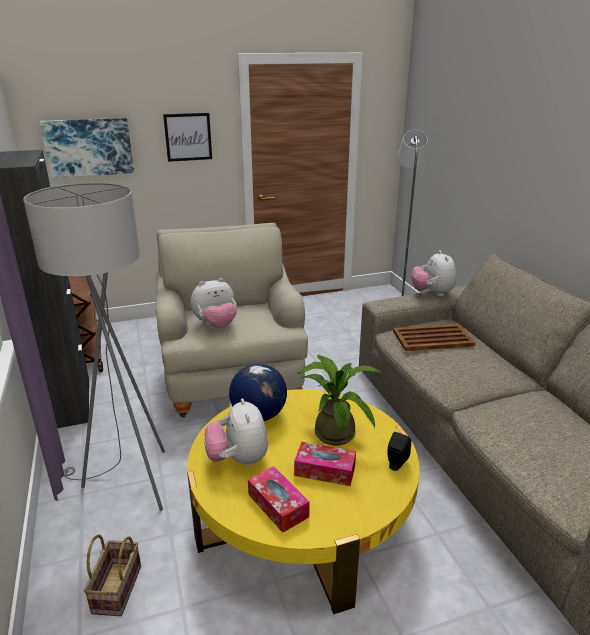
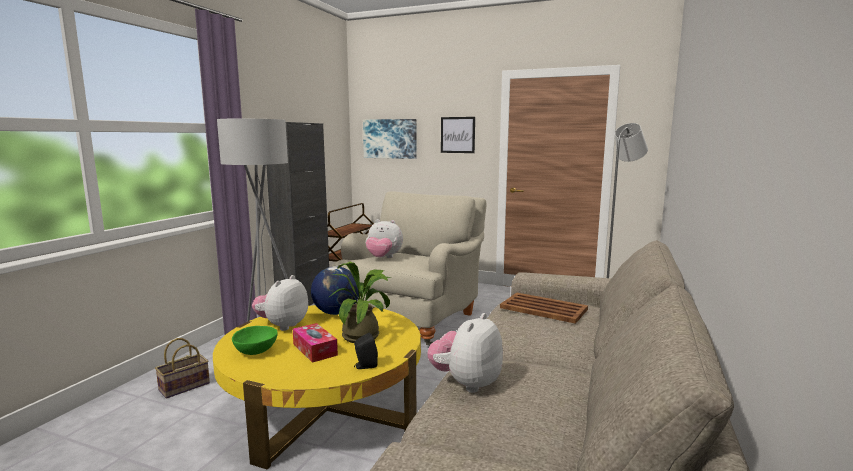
camera: 40 degrees right, 15 degrees down
(278, 505) = (255, 352): tissue box -> green bowl
(432, 293) = (590, 277): plush toy -> plush toy (466, 383)

